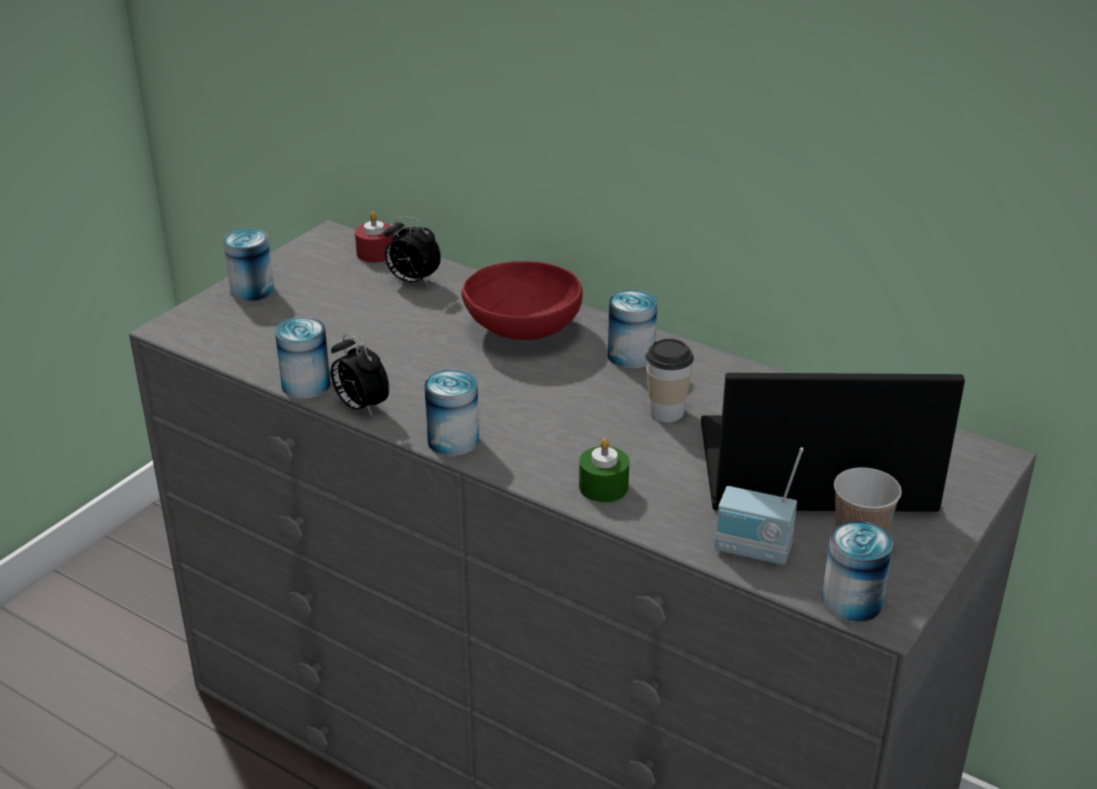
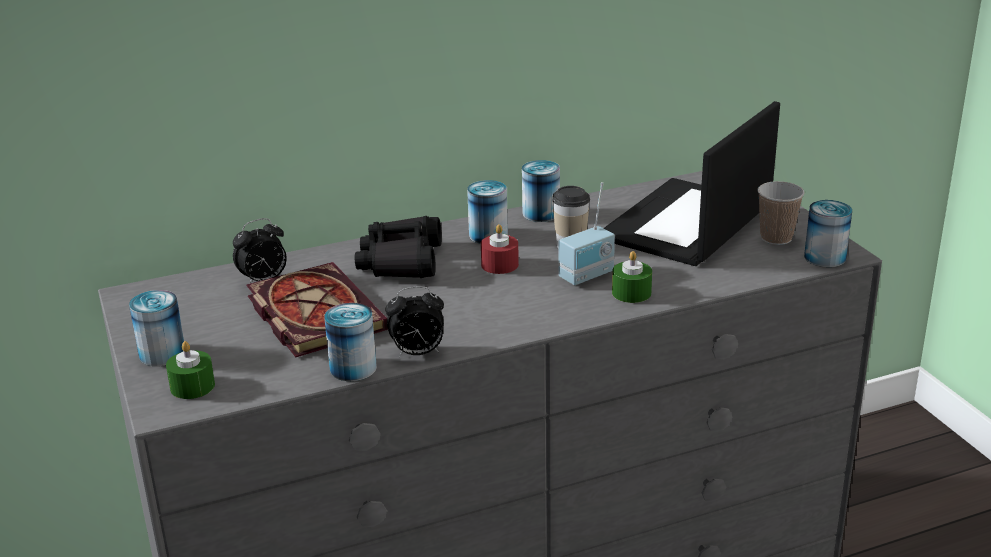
camera: 55 degrees left, 5 degrees down
(215, 324) = (192, 386): none -> green candle
(375, 253) = (193, 283): red candle -> red candle (499, 265)
(380, 327) = (312, 313): none -> book
(453, 440) = (511, 329): can -> can (541, 213)
(522, 331) = (401, 261): red bowl -> black binoculars
(752, 552) = (750, 269): radio -> radio (587, 276)

